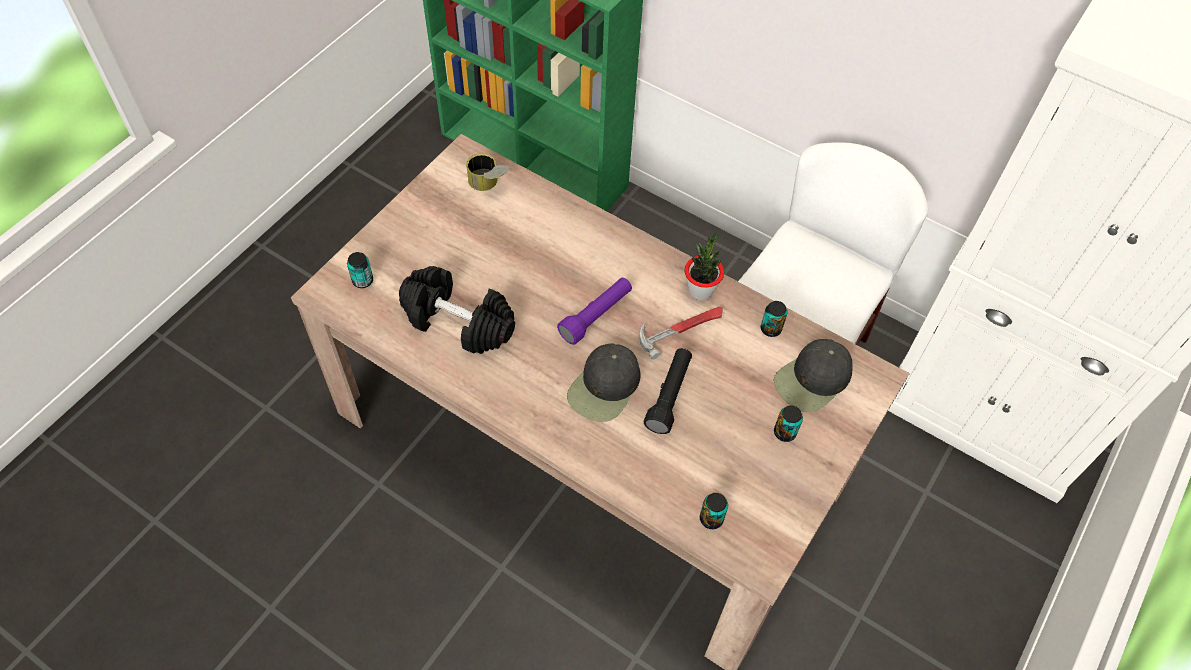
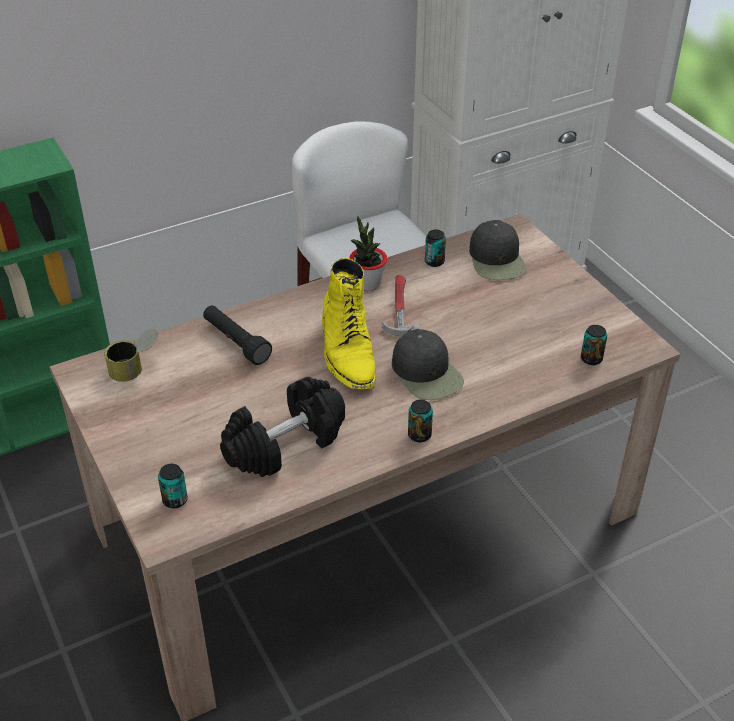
camera: 60 degrees left, 15 degrees down
(596, 316) = (347, 352): purple flashlight -> yellow boot
(669, 395) = (460, 339): black flashlight -> black flashlight (236, 342)
(784, 432) = (535, 291): can -> can (419, 435)

